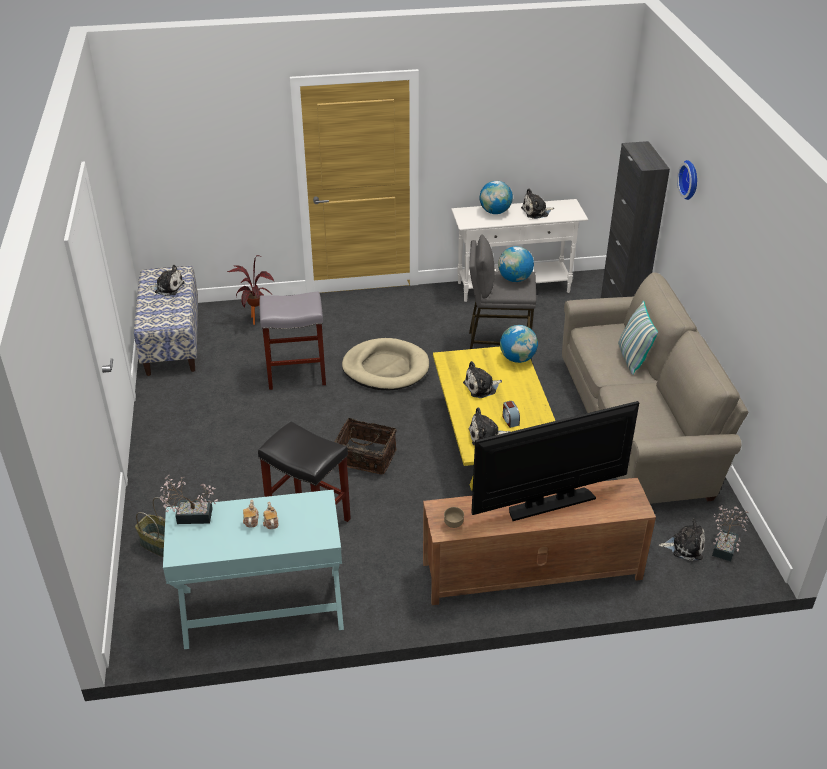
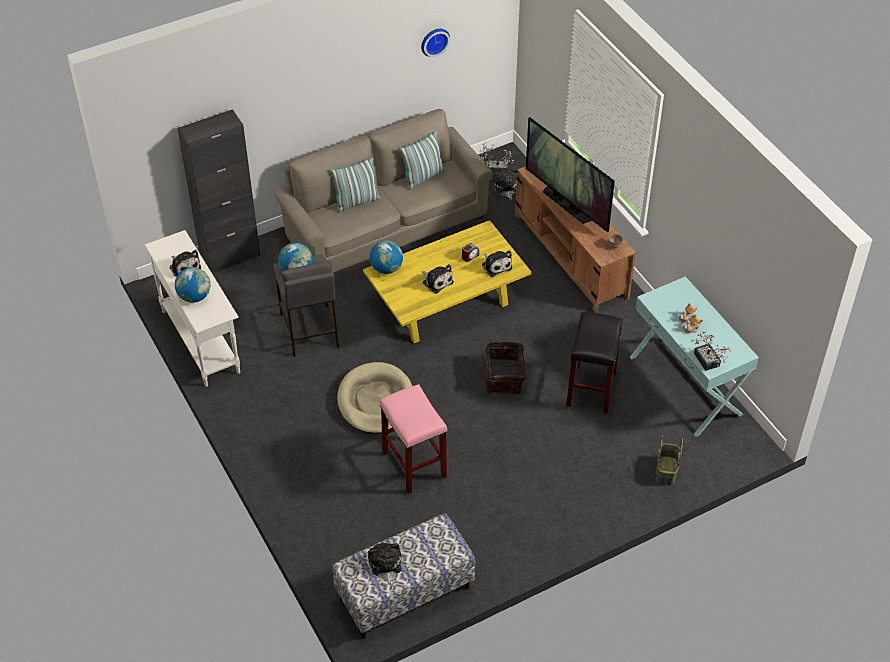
camera: 110 degrees left, 10 degrees up
(256, 322) = (342, 532): potted plant -> none
(295, 374) = (415, 465): grey stool -> pink stool
(662, 415) = (423, 177): none -> pillow
(690, 179) = (269, 87): wall clock -> wall clock (434, 41)

